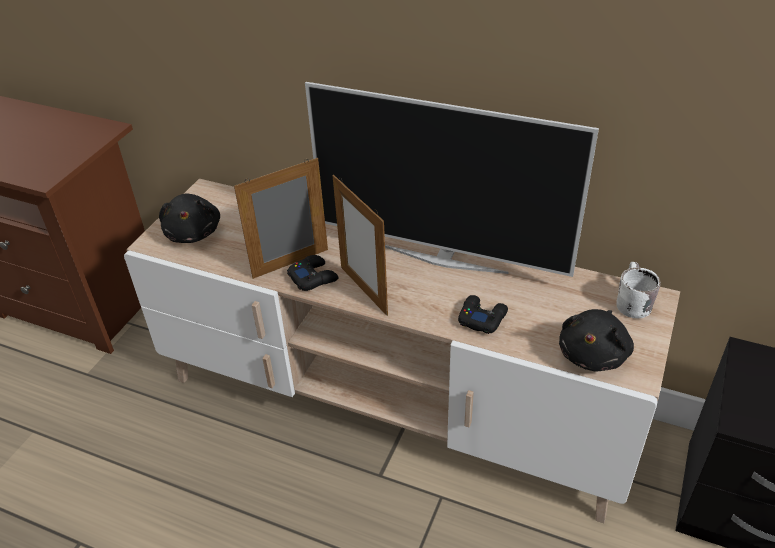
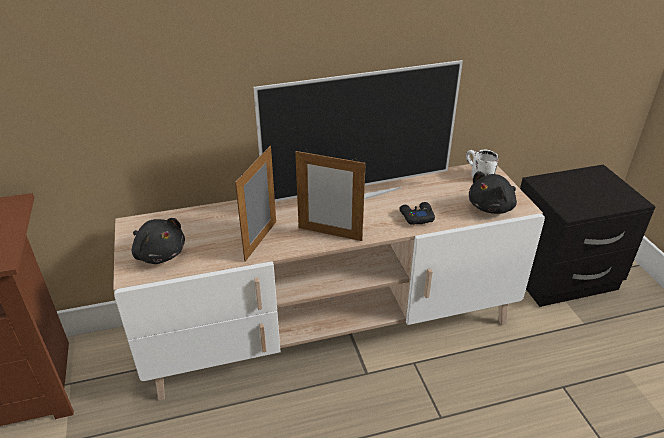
camera: 40 degrees left, 5 degrees down
(313, 277) = (287, 241): black game controller -> none
(594, 354) = (492, 207): black plush toy -> black plush toy turned 60 degrees clockwise

